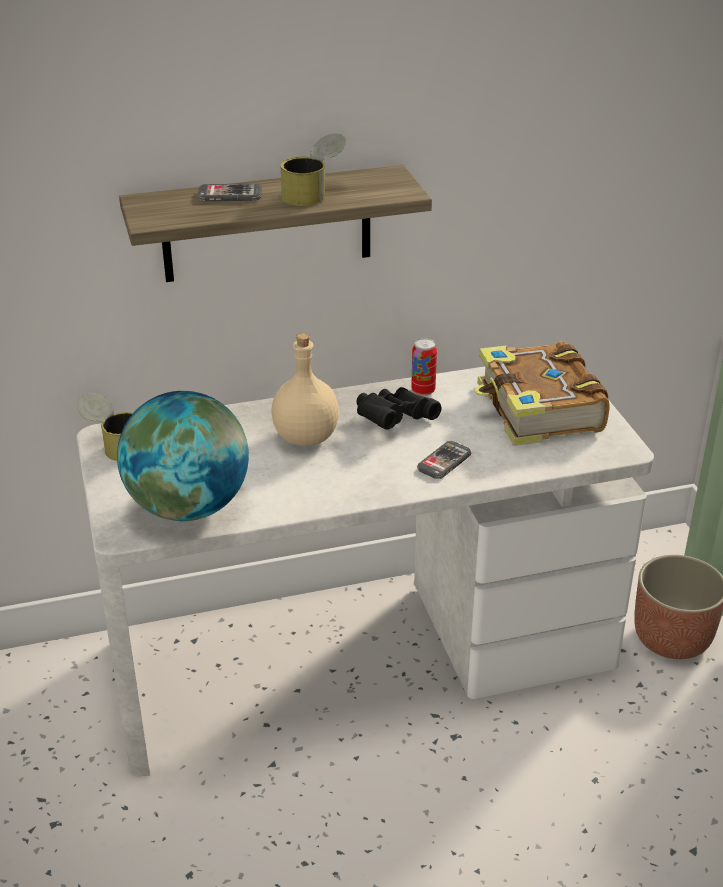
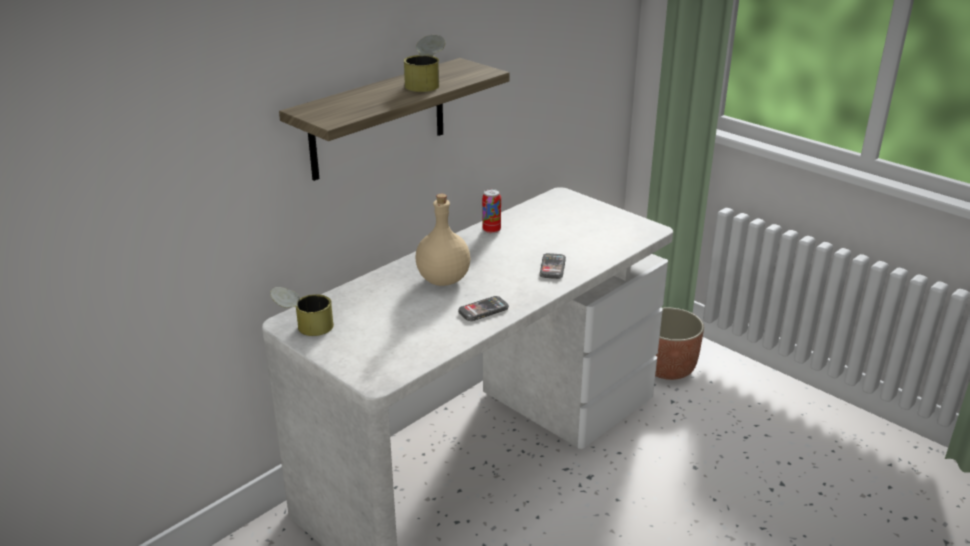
camera: 30 degrees left, 5 degrees down
(189, 507) = (408, 348): globe -> none
(229, 195) = (366, 95): phone -> phone (483, 310)
(394, 420) = (492, 253): black binoculars -> none
(538, 410) = (577, 222): book -> none

